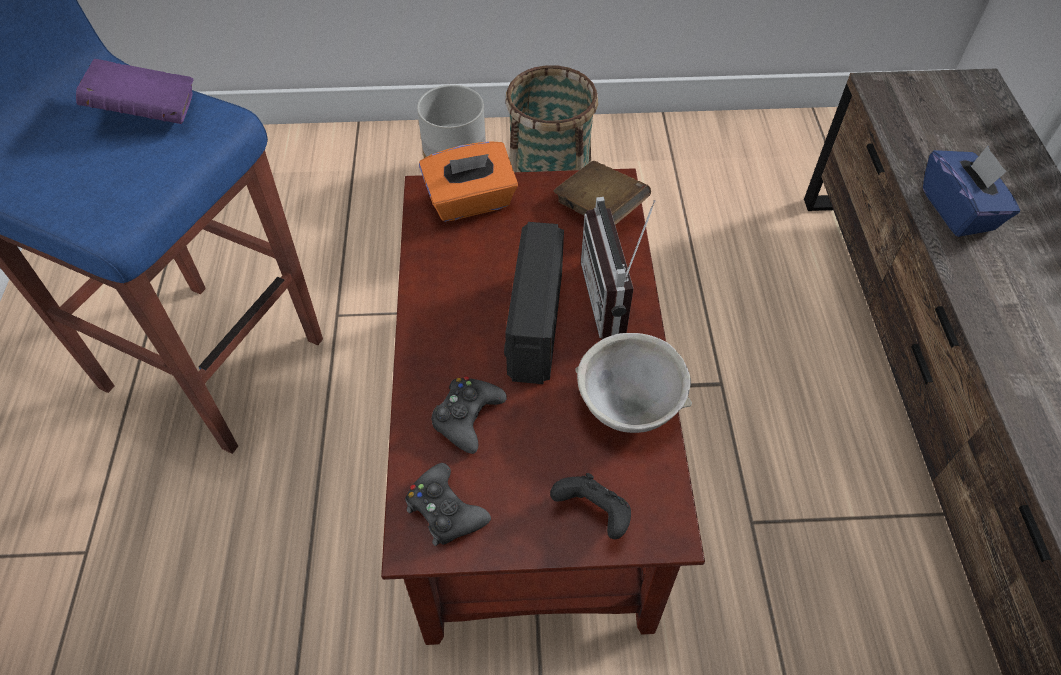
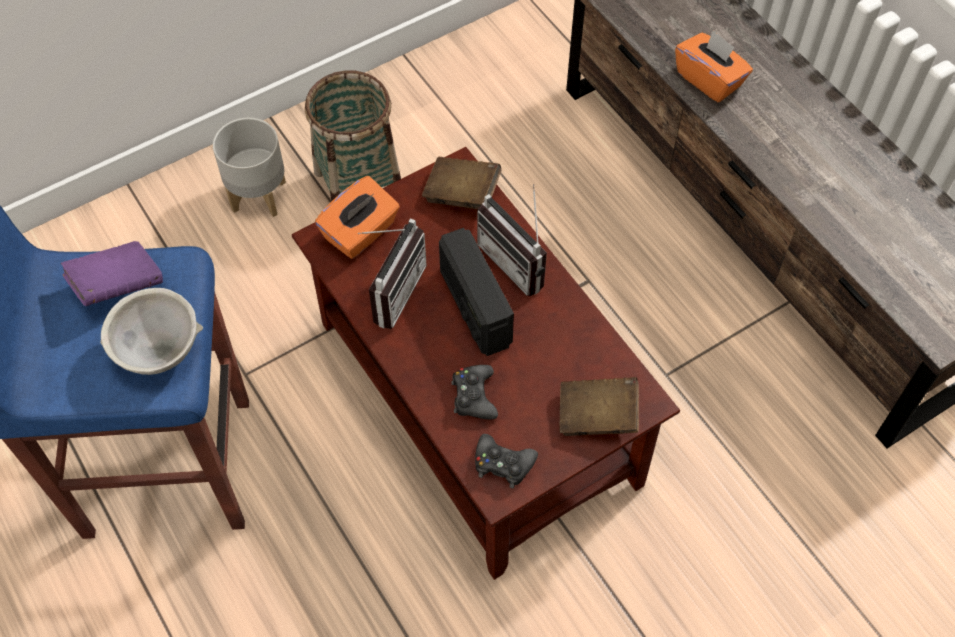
camera: 30 degrees left, 5 degrees up
(460, 268) = (391, 290): none -> radio
(593, 514) = (597, 416): black game controller -> brown book
(629, 408) = (576, 335): grey bowl -> grey bowl (159, 352)
(958, 210) = (709, 80): blue tissue box -> orange tissue box

